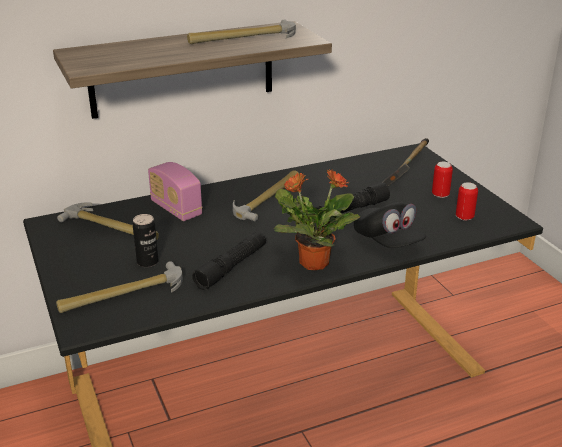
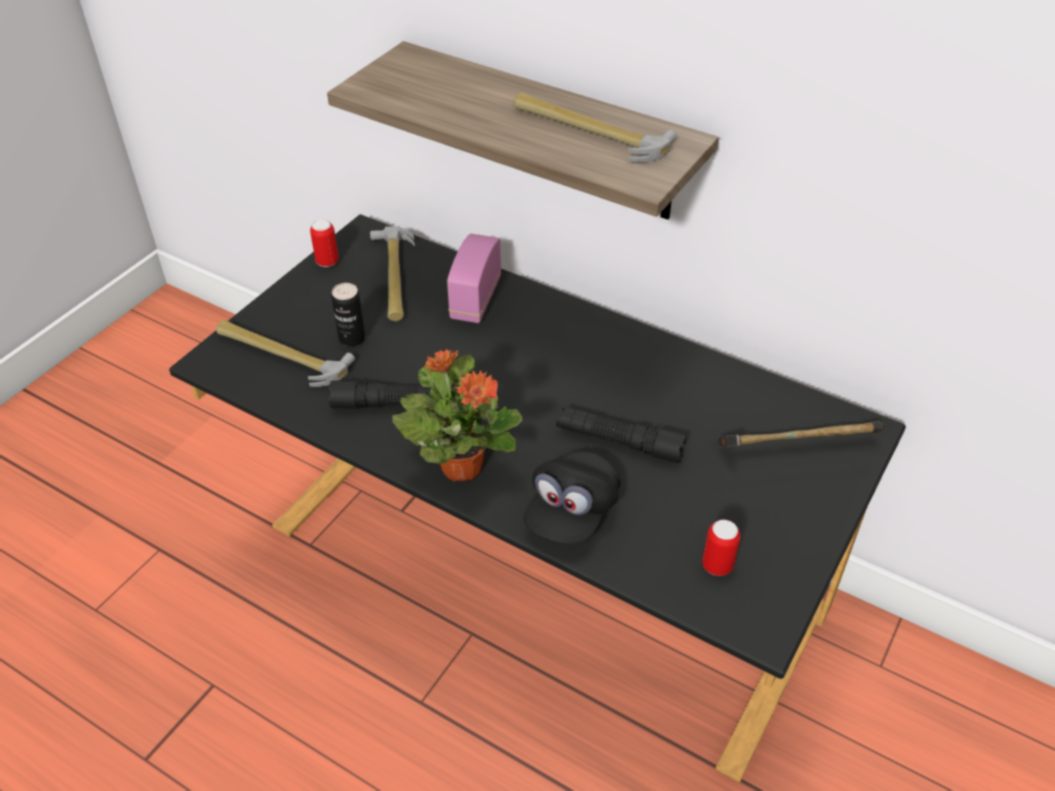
camera: 55 degrees right, 15 degrees up
(268, 198) = (574, 355): hammer -> none
(440, 195) = (757, 513): can -> can (327, 261)

